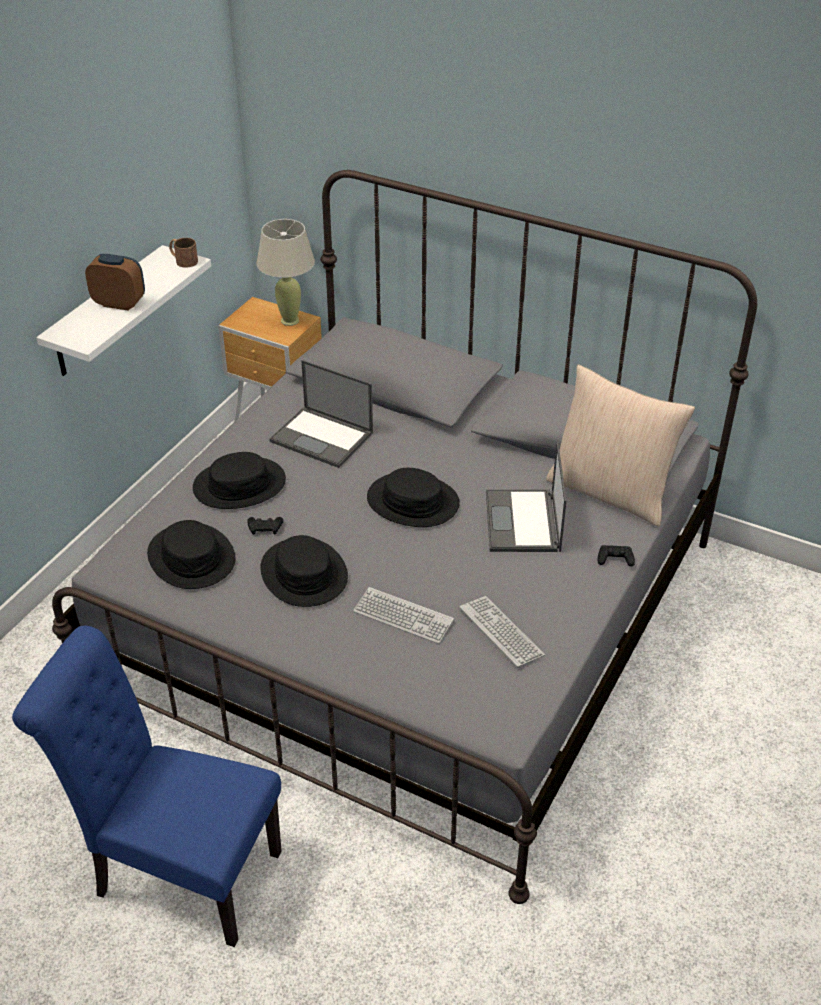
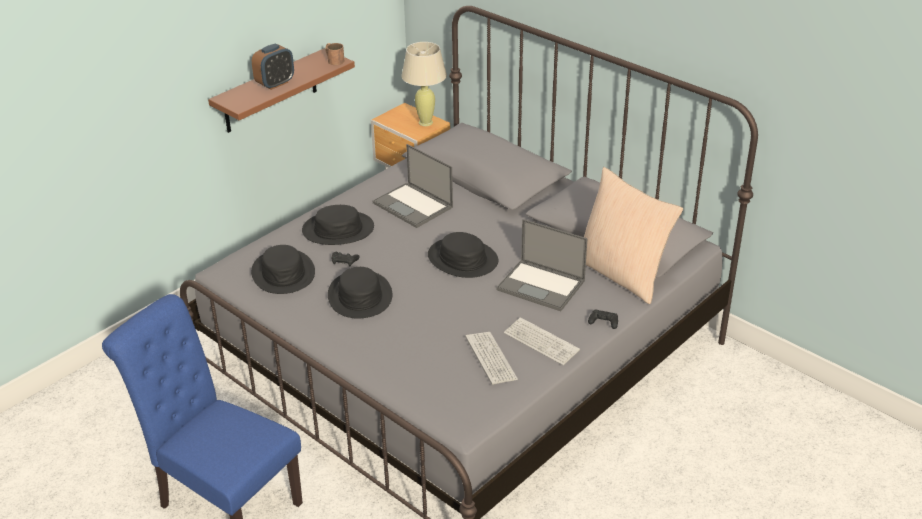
camera: 15 degrees right, 5 degrees down
(107, 313) = (270, 92): white shelf -> brown shelf
(119, 303) = (275, 84): alarm clock -> alarm clock turned 105 degrees clockwise
(403, 617) = (421, 336): keyboard -> keyboard (541, 342)
(523, 522) = (542, 285): laptop -> laptop turned 75 degrees counterclockwise

